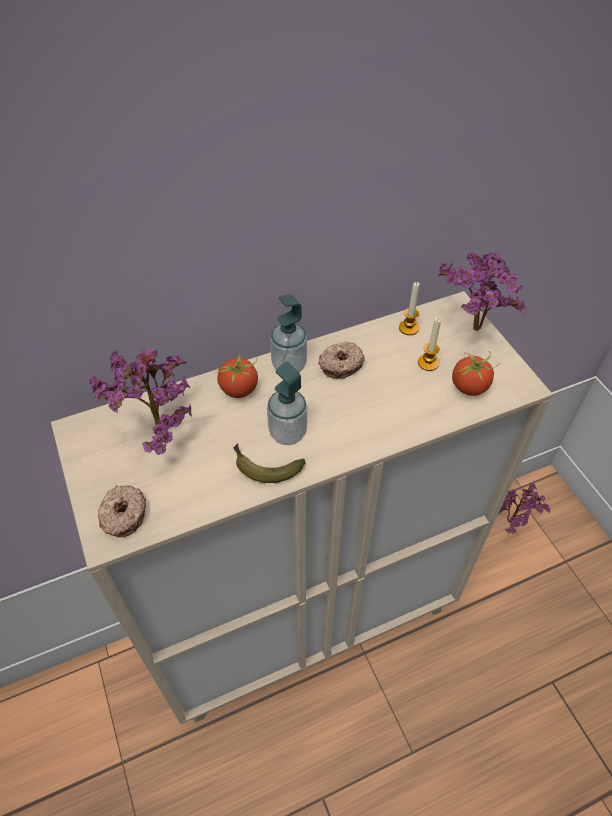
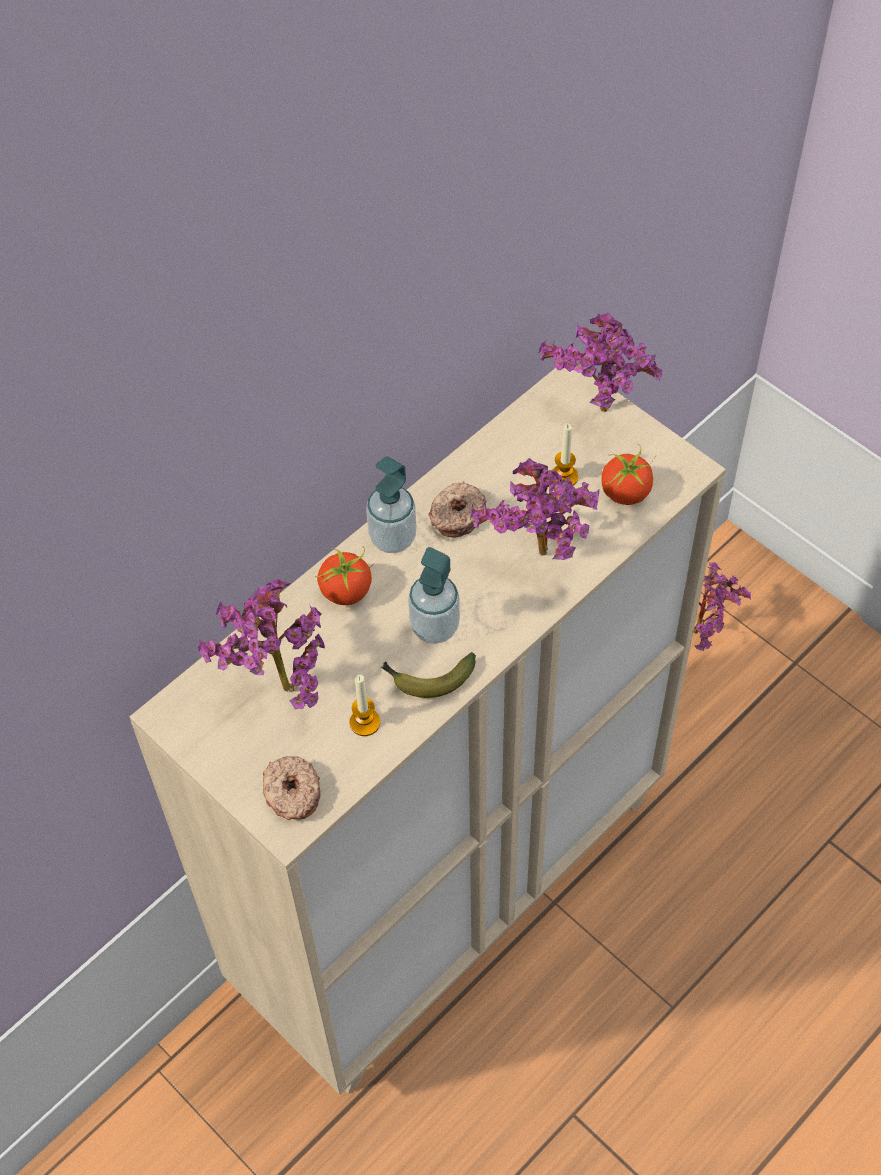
camera: 20 degrees left, 5 degrees up
(387, 413) = (542, 560): none -> potted plant
(408, 328) = (520, 435): candle -> candle (365, 722)

